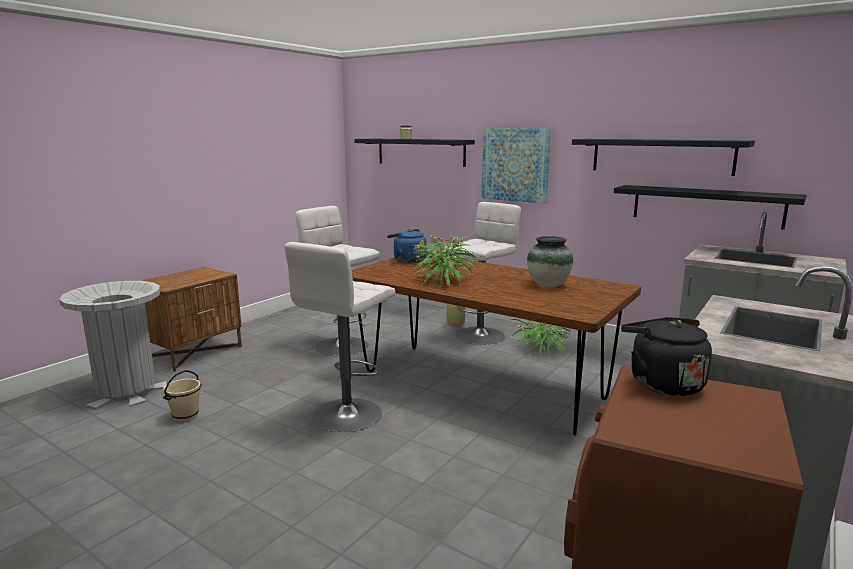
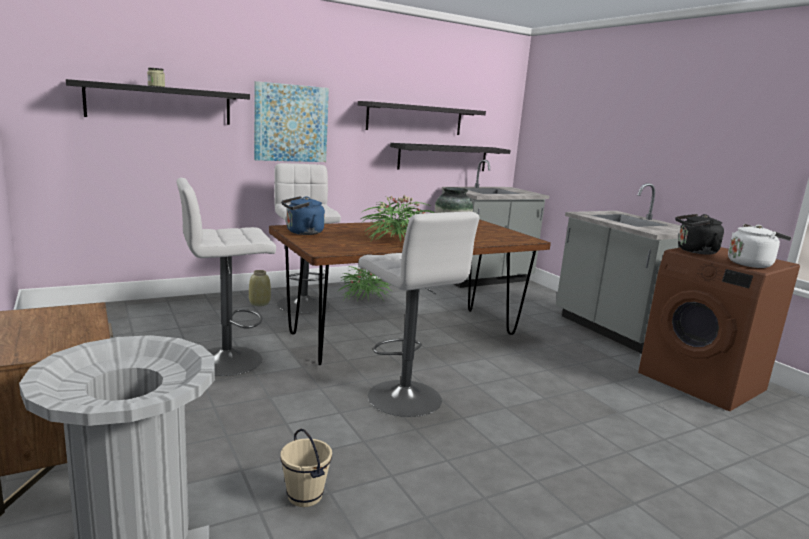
camera: 65 degrees left, 0 degrees up
(656, 428) = (751, 264): none -> white kettle

